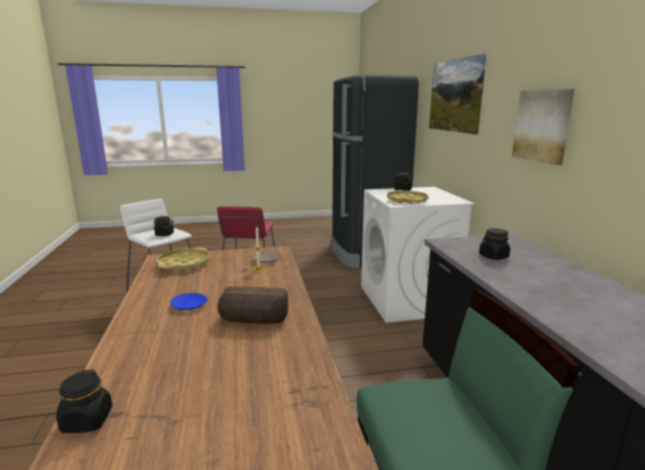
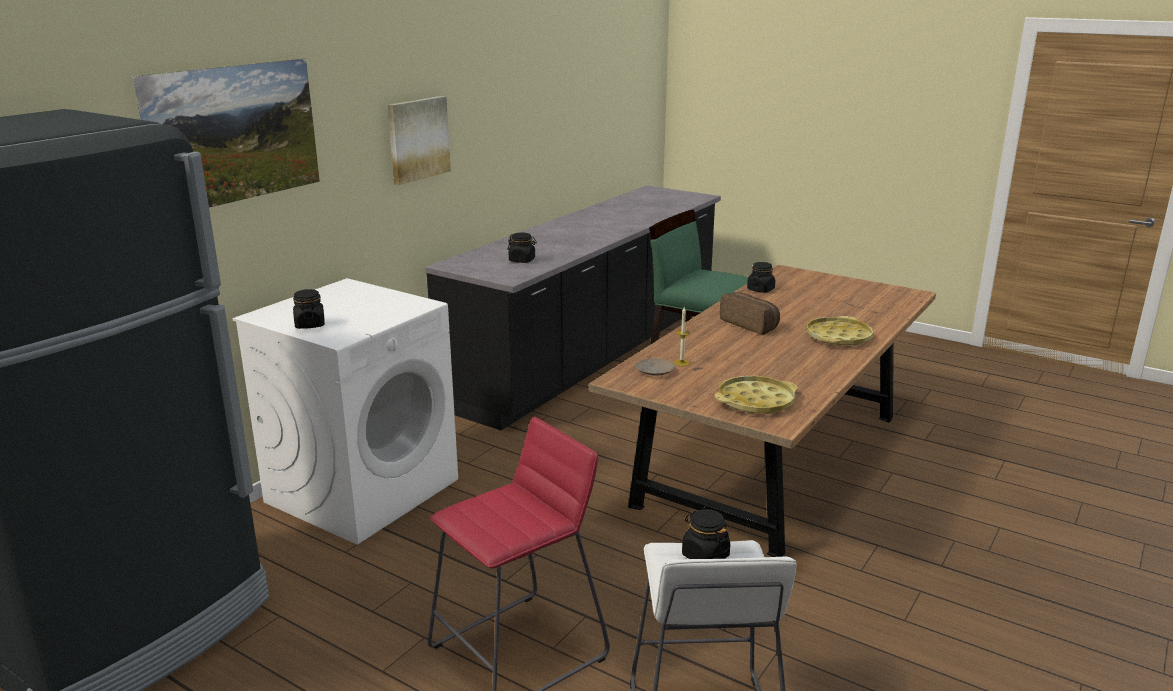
camera: 135 degrees left, 5 degrees up
(87, 421) = (891, 314): black jar -> black jar (760, 289)
(189, 305) = (791, 351): blue plate -> none
(407, 200) = (390, 305): yellow tray -> yellow tray (838, 337)

